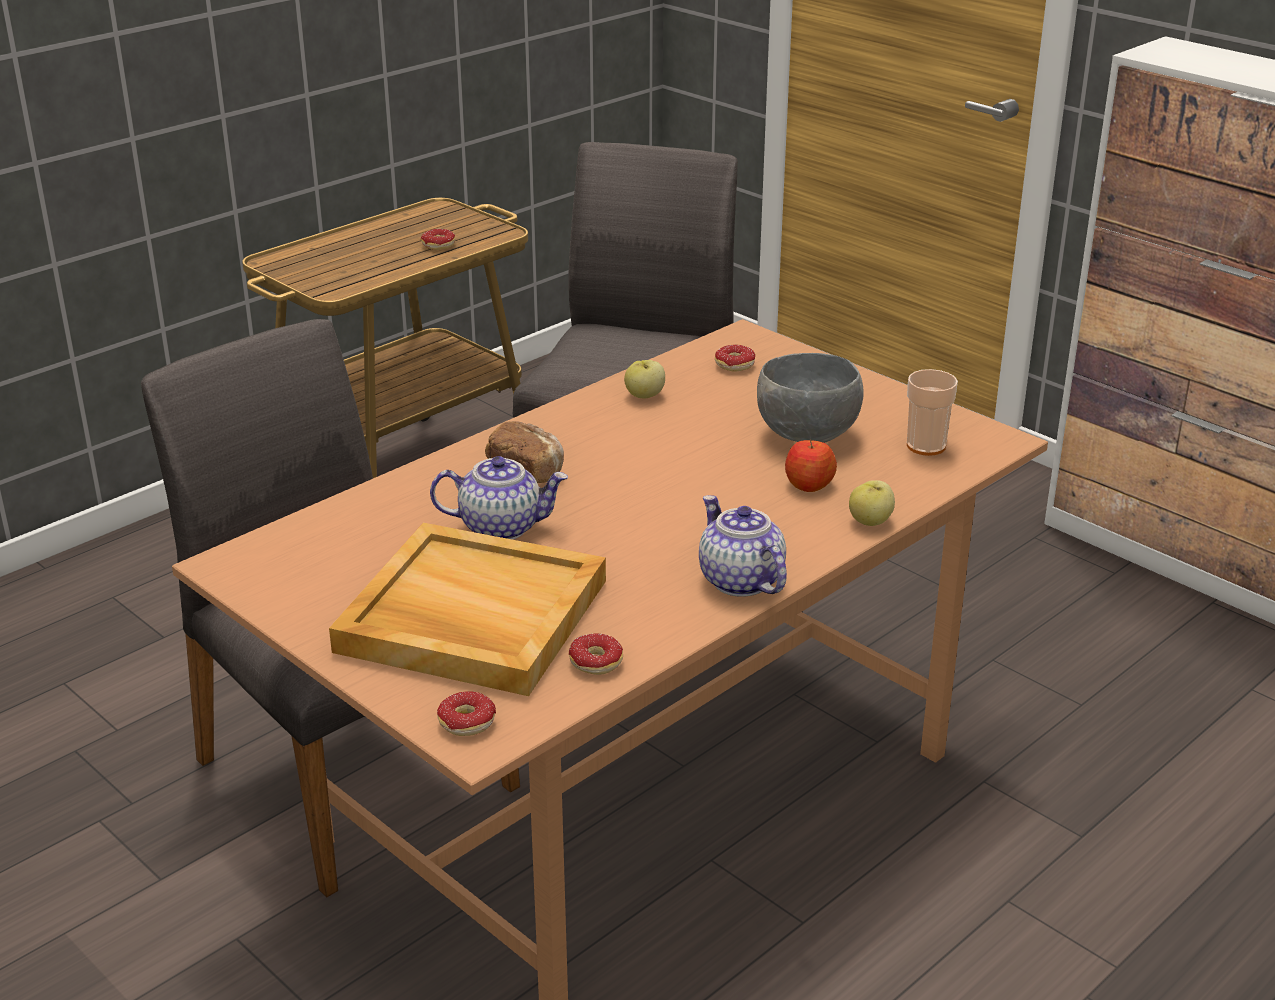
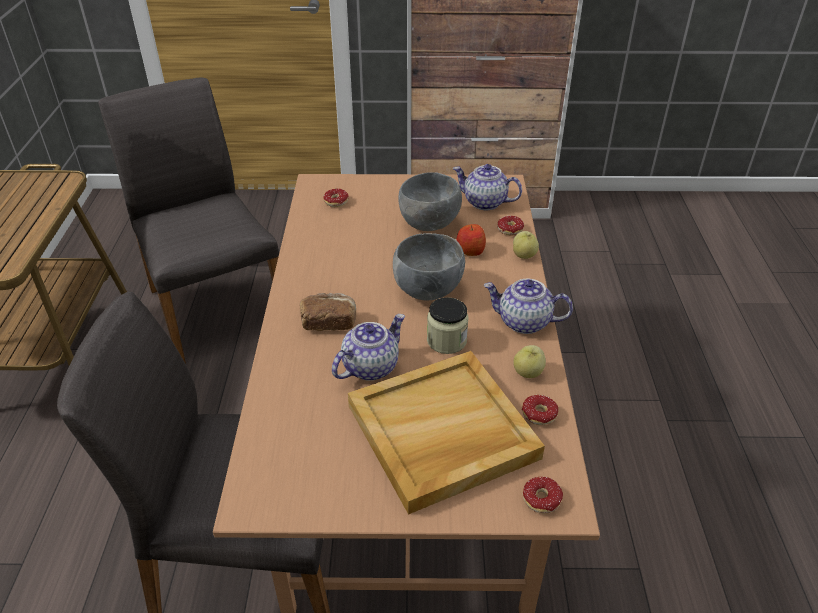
camera: 45 degrees left, 10 degrees up
(438, 247) = (36, 206): donut -> donut (514, 231)
(619, 549) = (446, 341): none -> jar
(644, 396) = (319, 243): apple -> apple (528, 372)
(683, 495) = (427, 290): none -> grey bowl
(926, 446) = (484, 202): cup -> teapot

